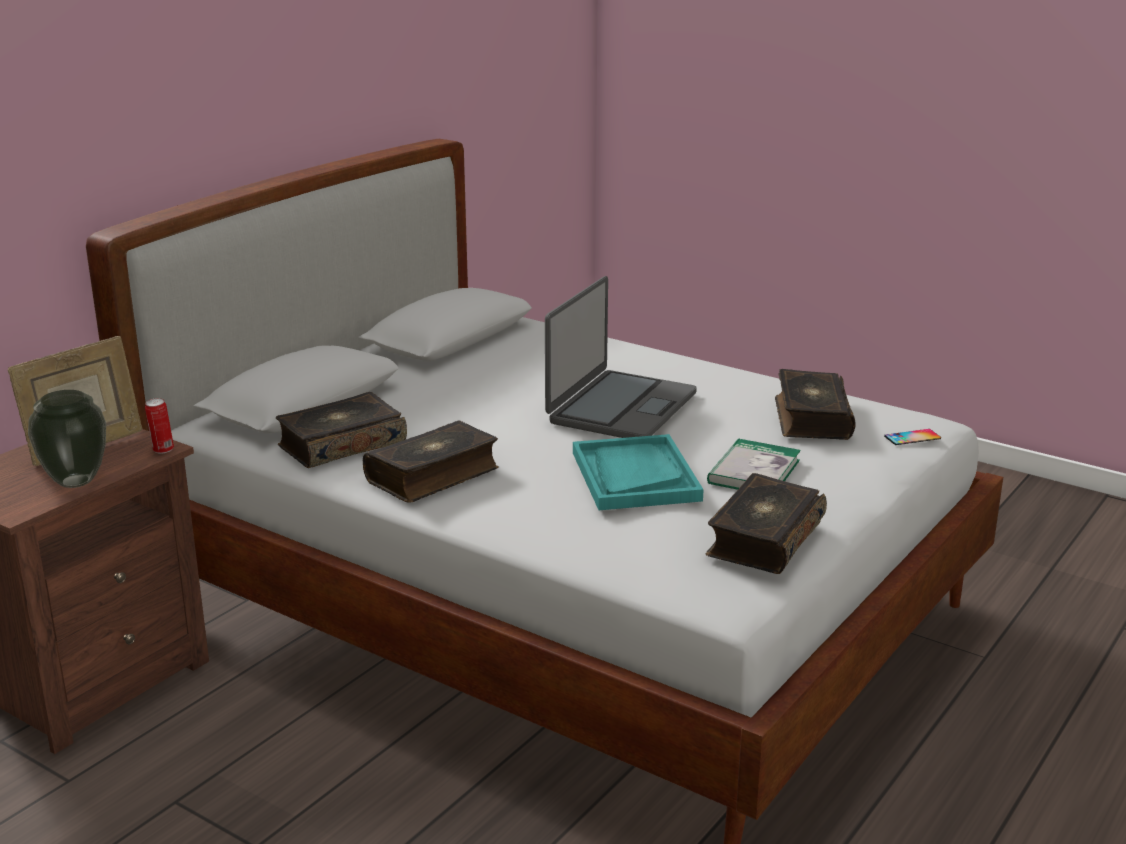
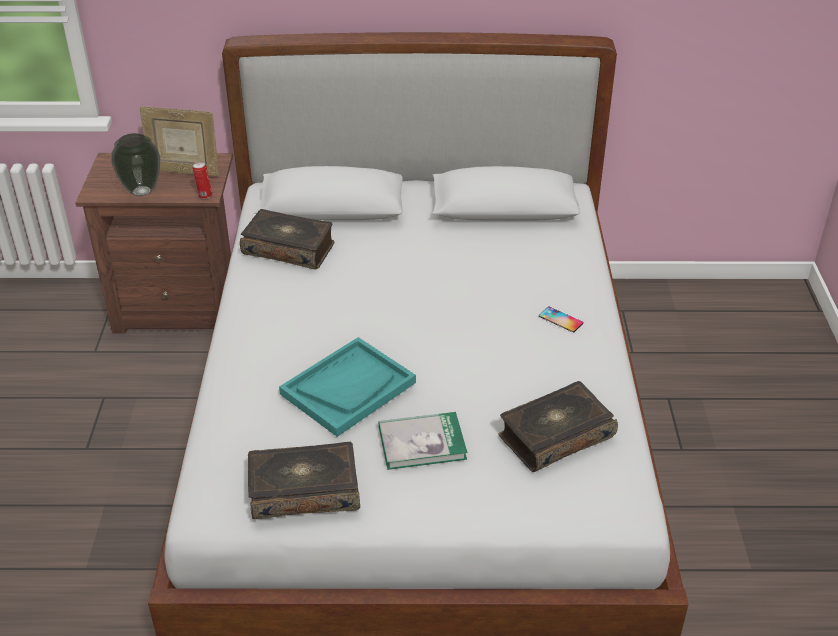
camera: 55 degrees right, 15 degrees up
(434, 475) = (277, 304): book -> none
(620, 408) = (464, 333): laptop -> none
(912, 437) = (581, 509): phone -> phone (560, 319)

